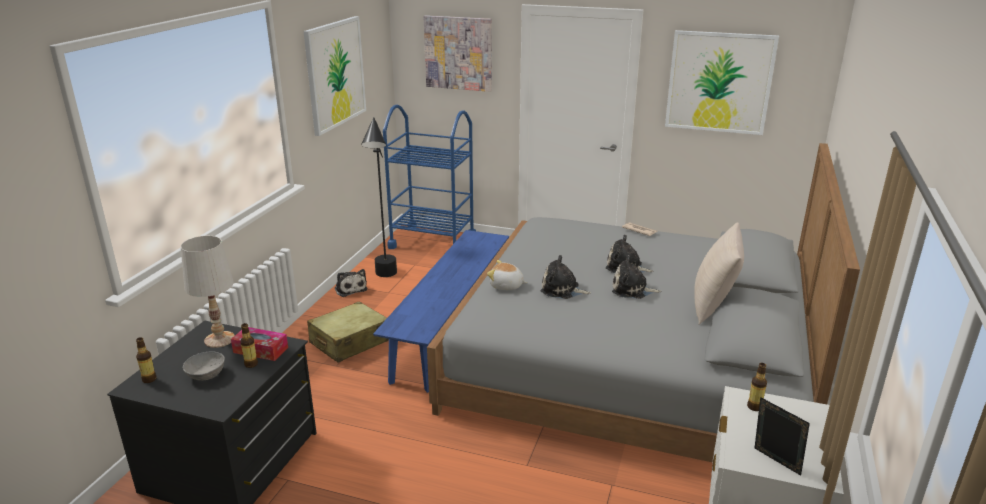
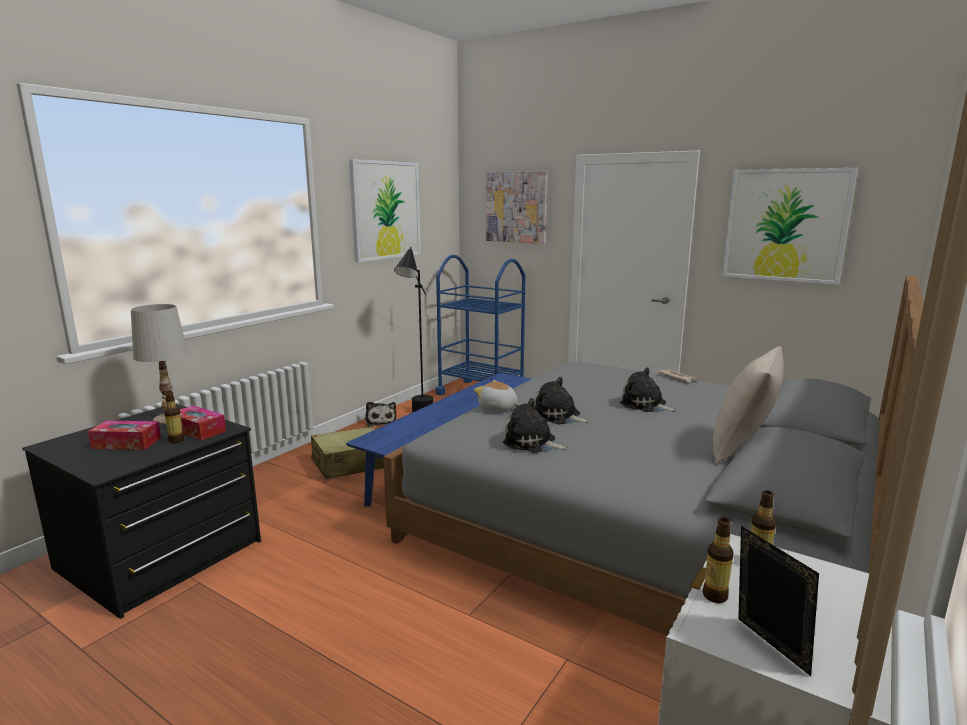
camera: 15 degrees right, 10 degrees down
(149, 379) = (71, 441): bottle -> bottle (715, 596)
(207, 374) = (126, 443): grey bowl -> tissue box
(632, 290) = (642, 424): plush toy -> plush toy (532, 443)

